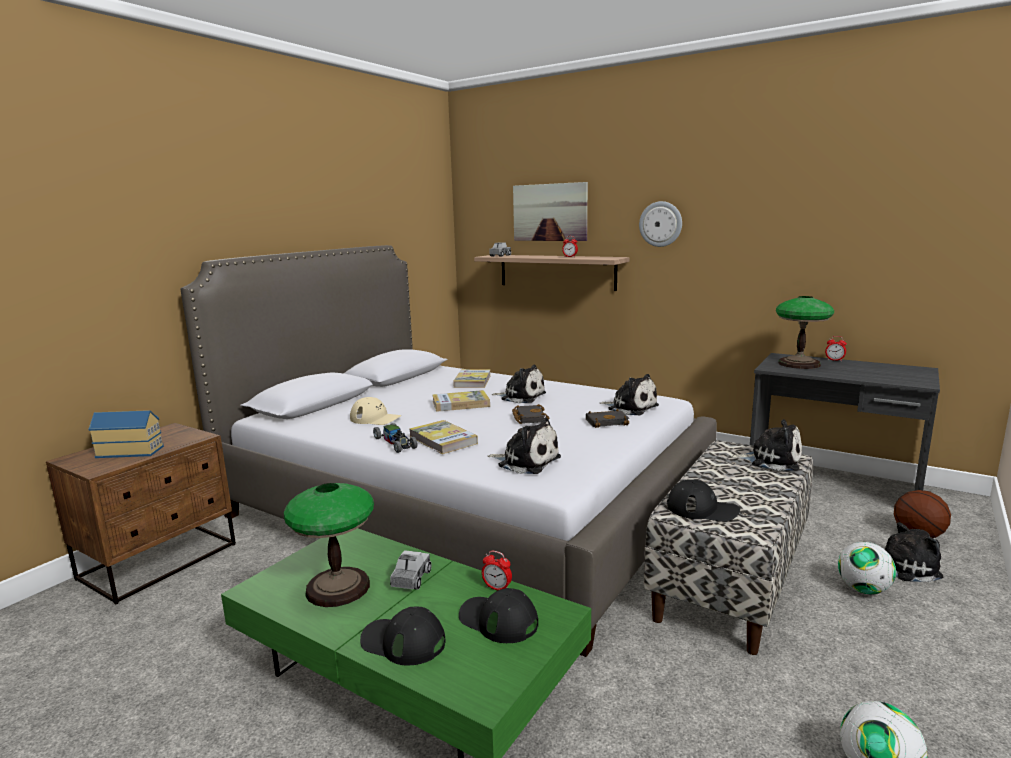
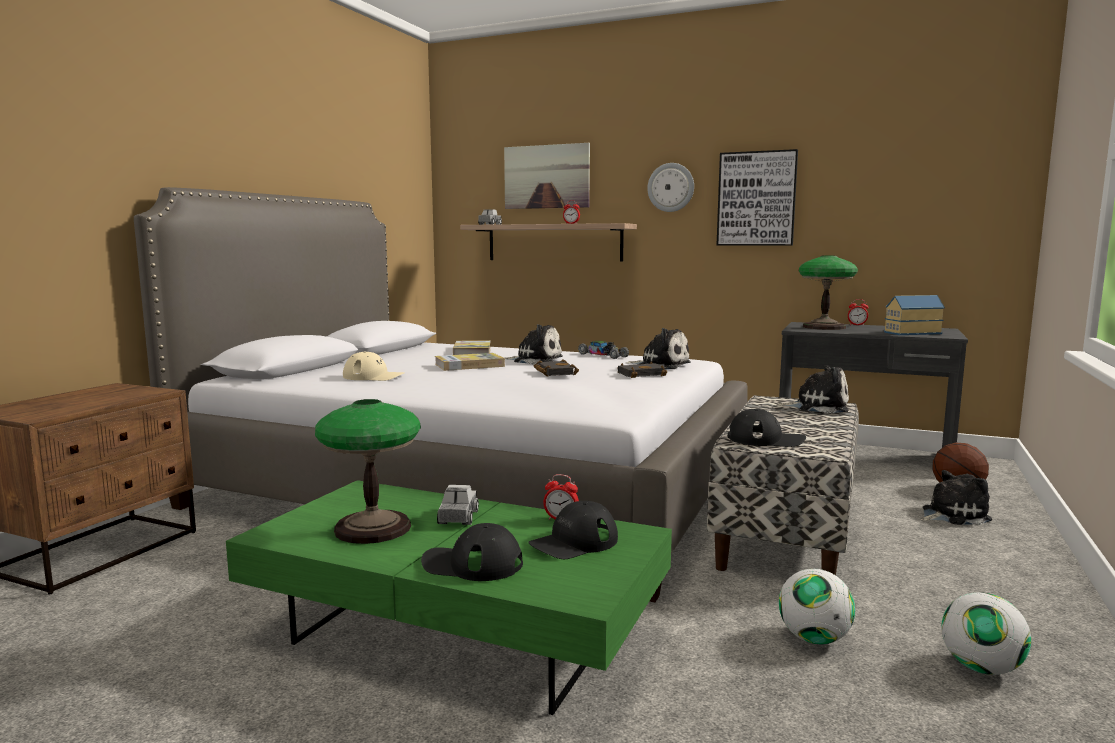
camera: 10 degrees left, 5 degrees down
(131, 450) = (72, 403): toy house -> toy house (910, 332)
(395, 443) = (410, 392): toy car -> toy car (603, 355)
(443, 440) = (465, 388): book -> none
(498, 620) = (574, 542): black cap -> black cap turned 60 degrees counterclockwise
(526, 461) = (571, 399): plush toy -> none
(741, 236) = (756, 199): none -> picture
(863, 589) = (920, 533): football -> football (814, 639)

